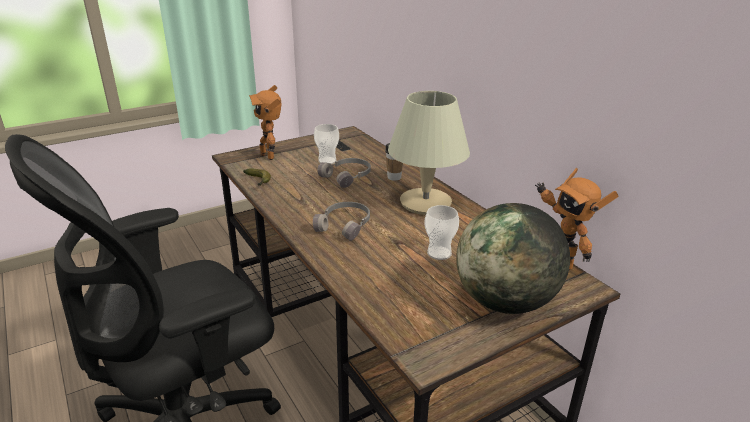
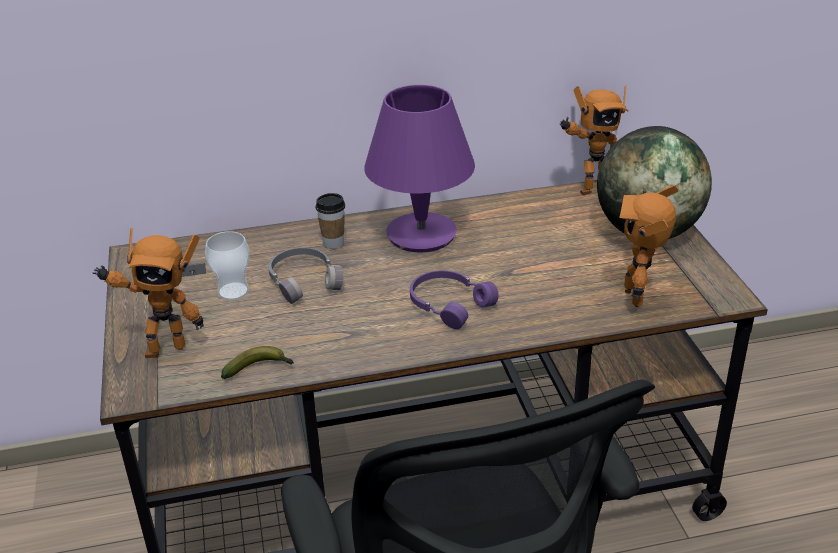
camera: 70 degrees left, 5 degrees up
(345, 225) = (449, 304): grey headphones -> purple headphones
(398, 306) = (638, 296): none -> toy robot
(425, 203) = (422, 234): beige table lamp -> purple table lamp
(439, 253) = (544, 250): cup -> none

